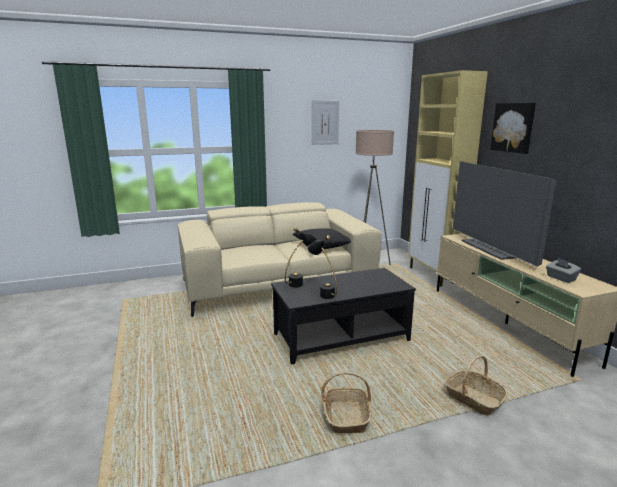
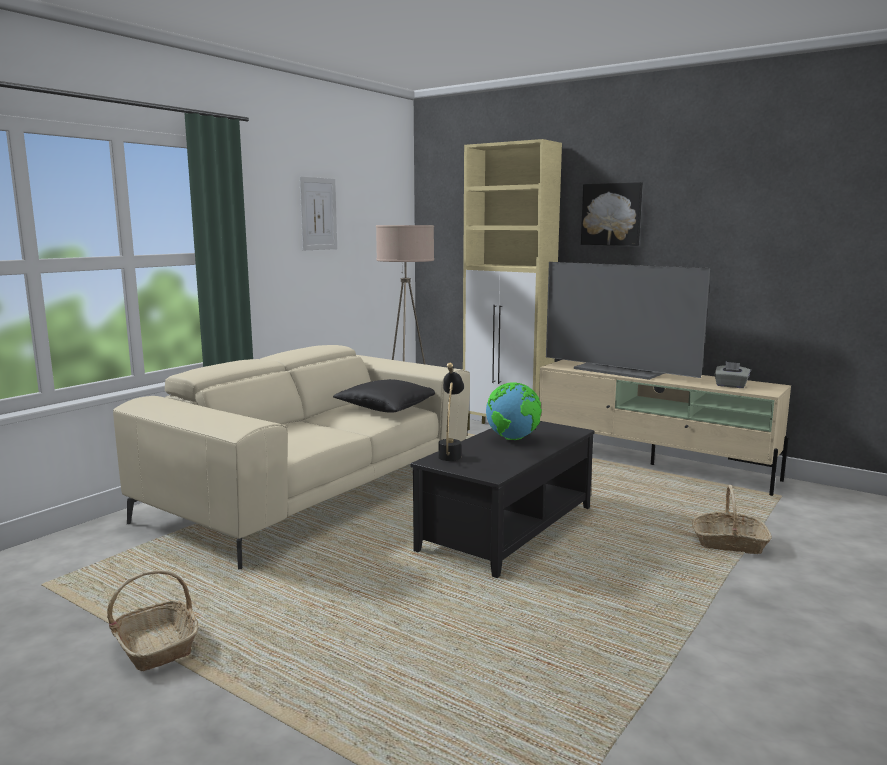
camera: 35 degrees left, 5 degrees down
(323, 293) = (504, 458): black table lamp -> none
(346, 416) = (645, 607): basket -> basket (156, 646)
(352, 282) = (513, 439): none -> globe

